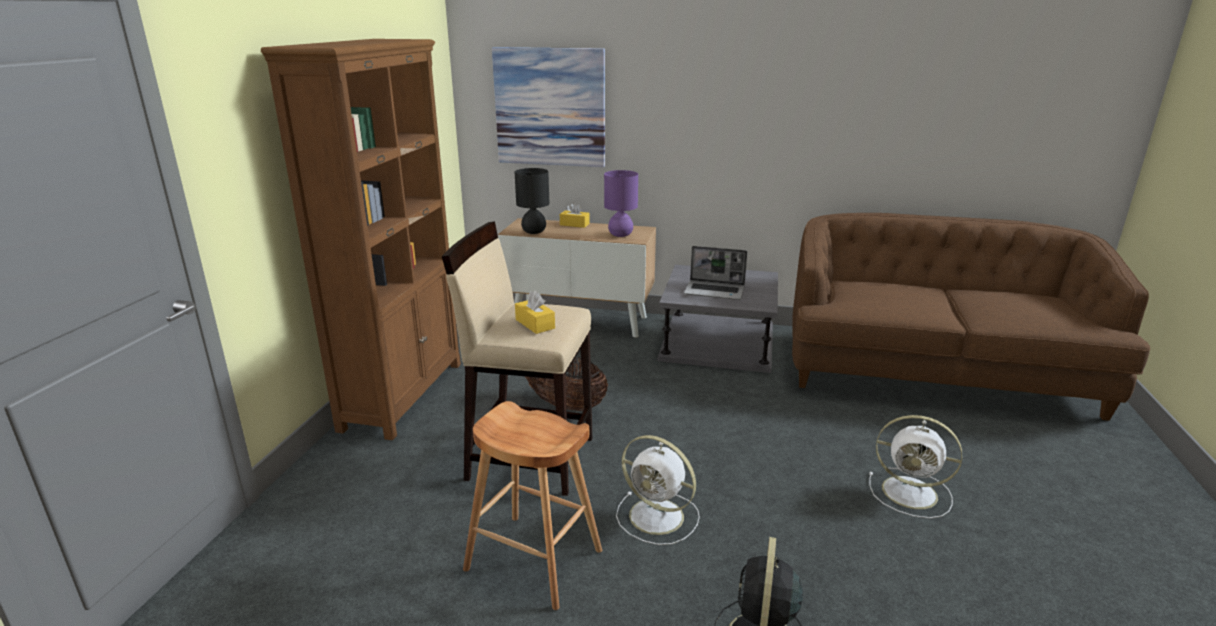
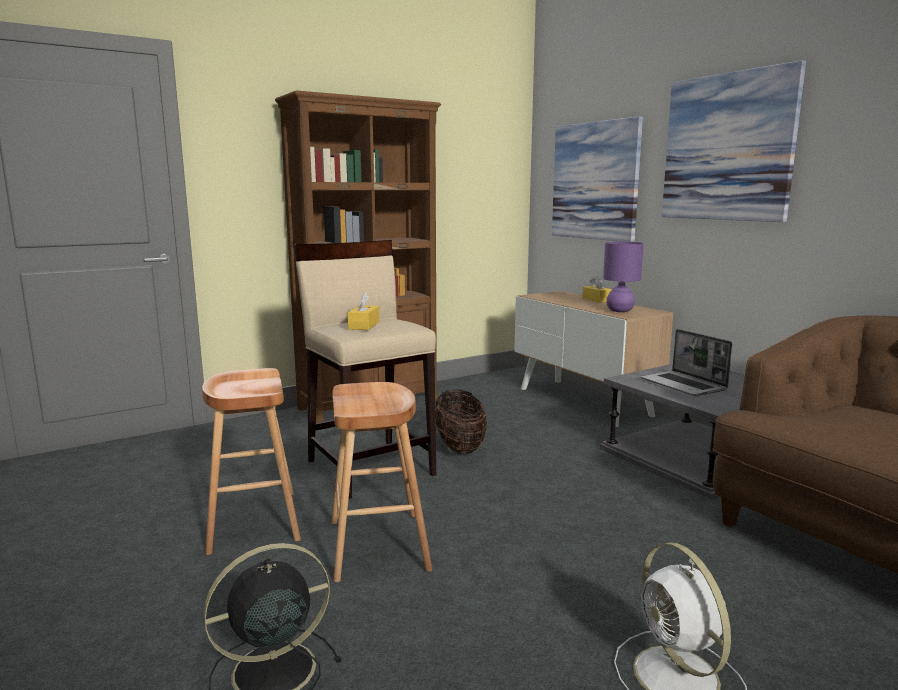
camera: 45 degrees right, 10 degrees down
(533, 232) = (548, 298): black table lamp -> none
(658, 517) = (378, 545): white fan -> brown stool
(697, 85) = (727, 147): none -> picture

